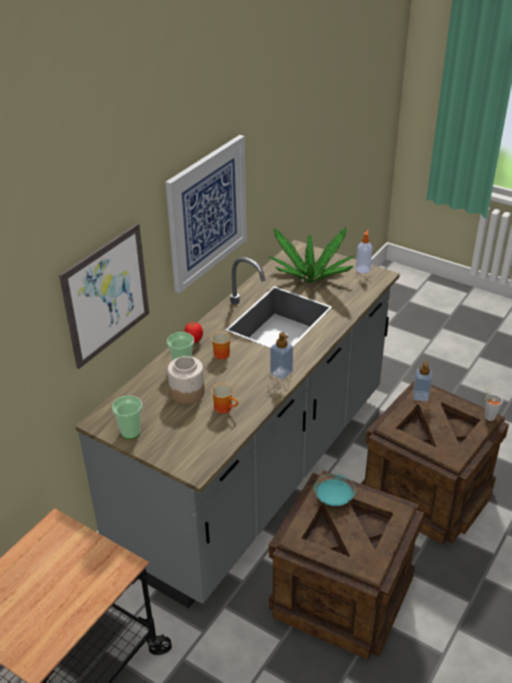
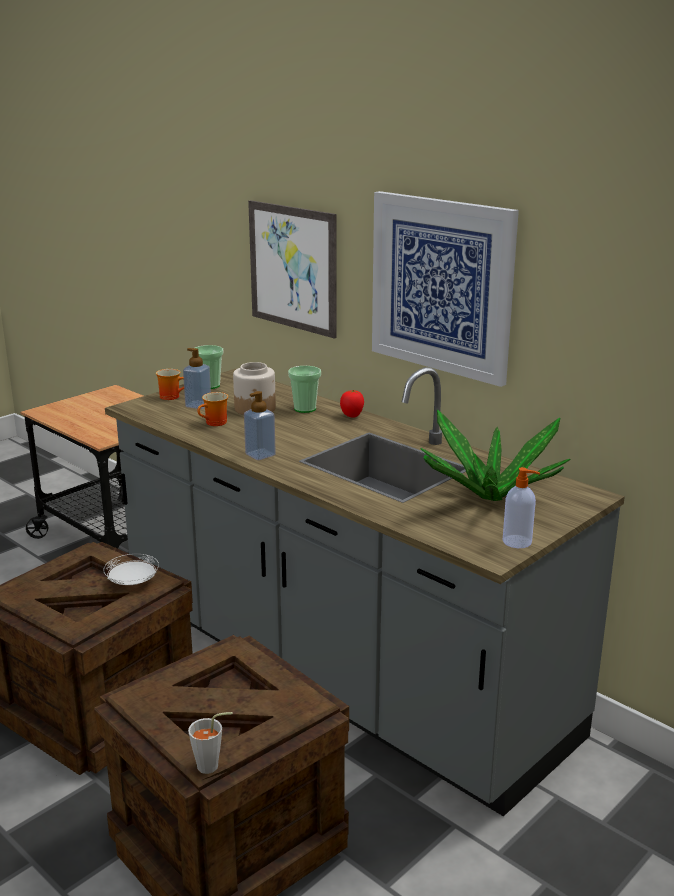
camera: 100 degrees right, 15 degrees down
(220, 353) = (319, 427): mug -> mug (172, 396)
(333, 498) = (133, 582): turquoise plate -> white plate
(420, 396) = (297, 696): soap dispenser -> soap dispenser (198, 405)

